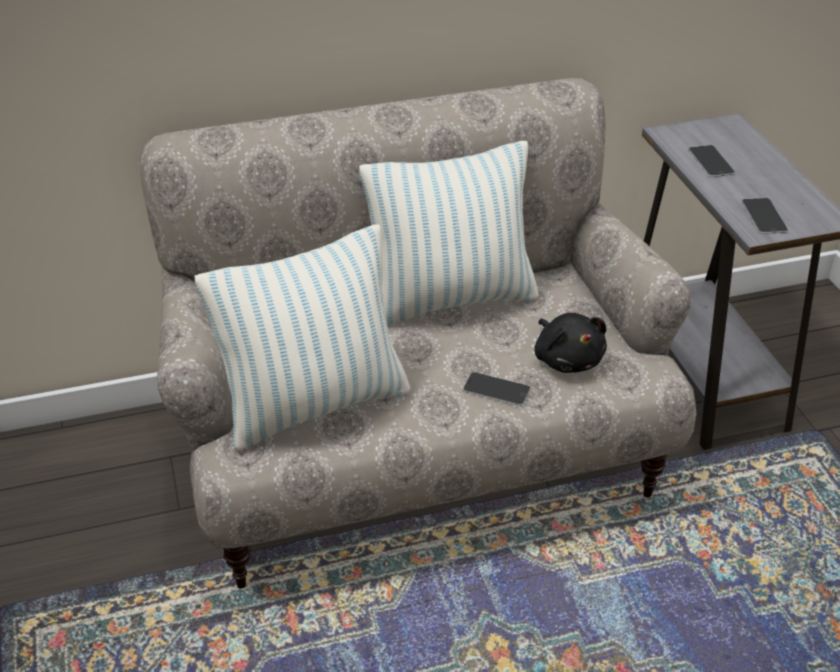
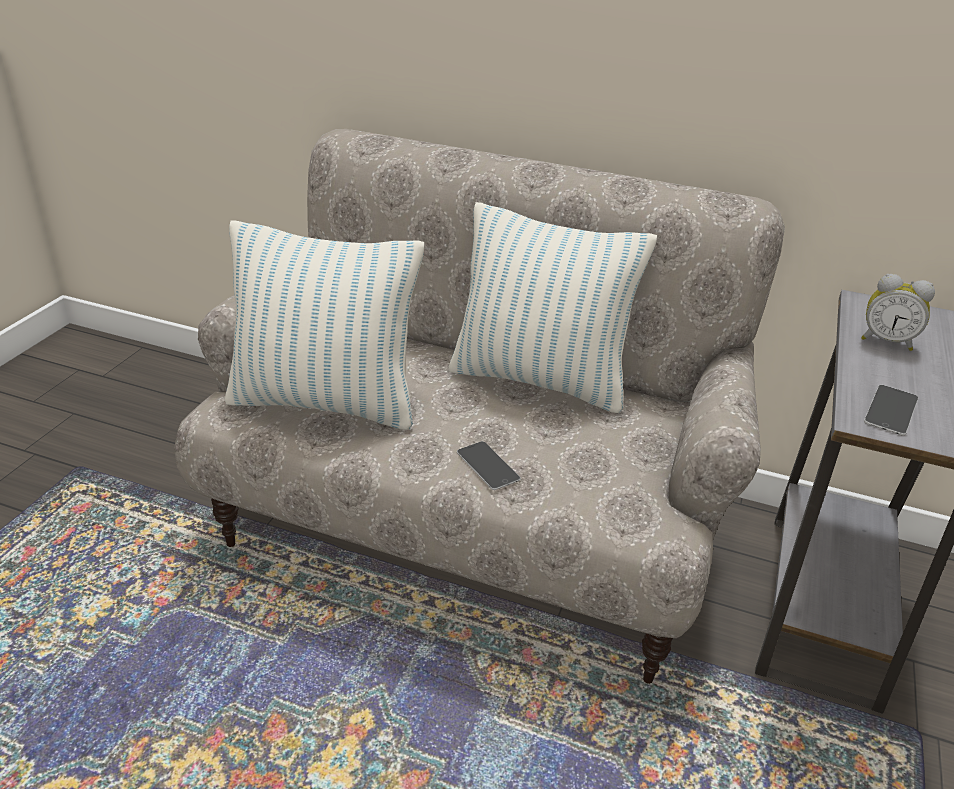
camera: 35 degrees right, 5 degrees down
(567, 359) = (586, 474): black plush toy -> none
(711, 161) = (886, 341): phone -> alarm clock

